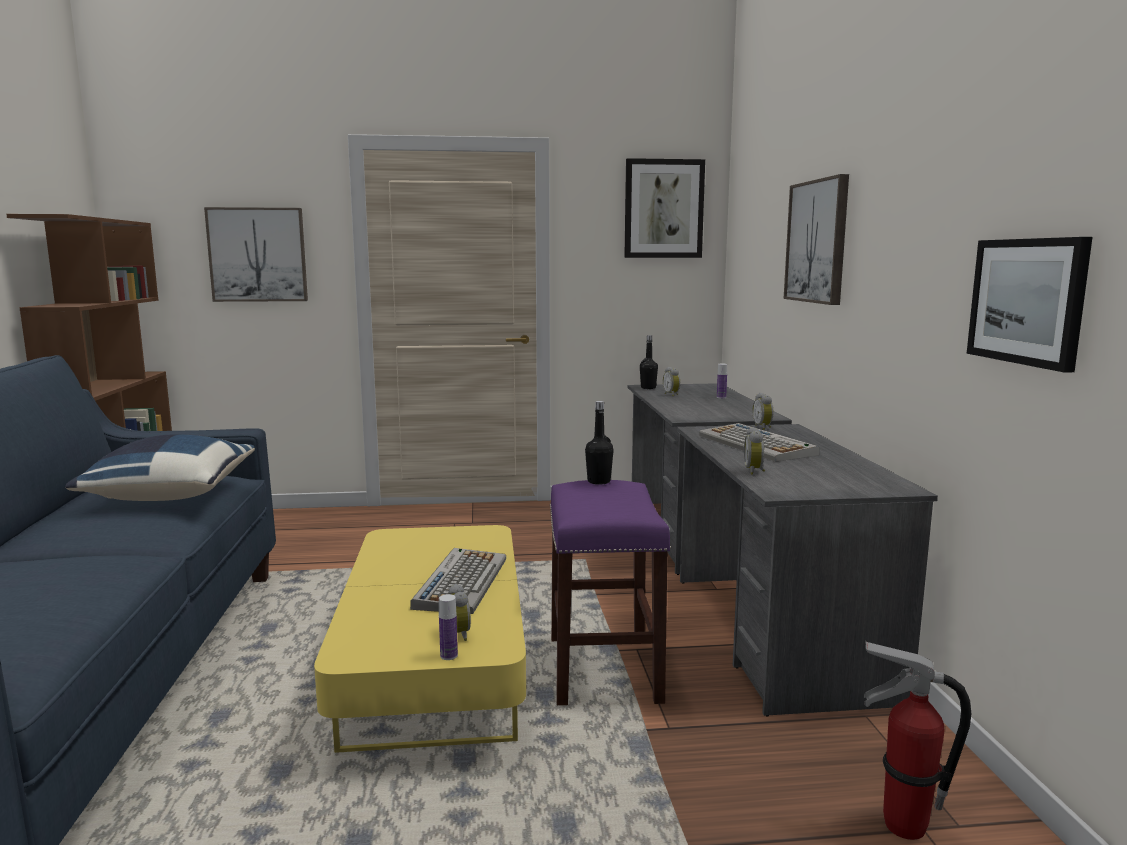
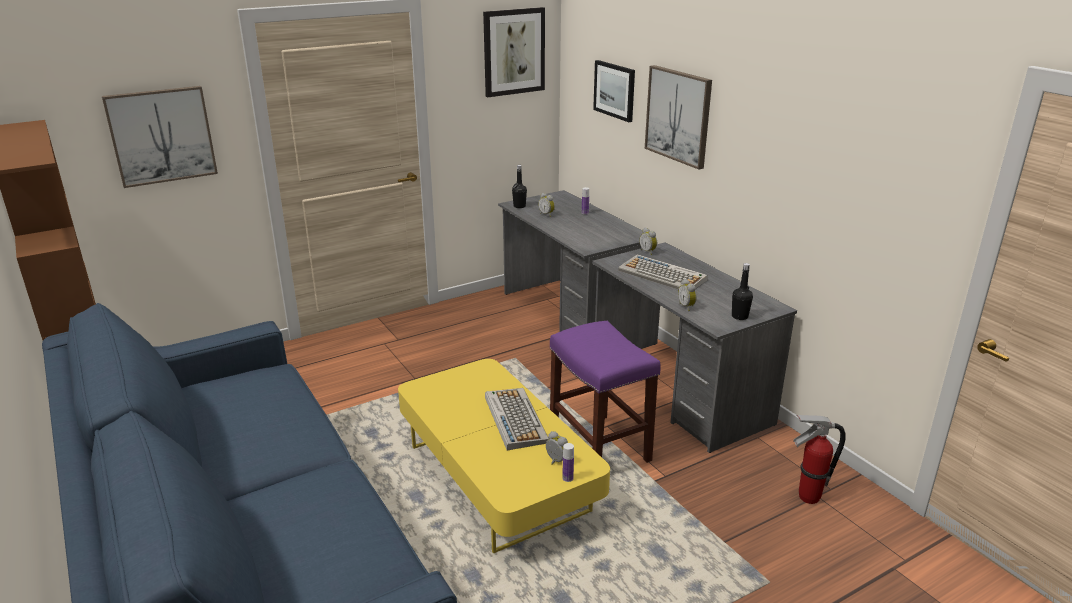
camera: 25 degrees left, 15 degrees up
(170, 495) = (266, 406): blue pillow -> none
(599, 481) = (584, 328): black bottle -> black bottle (739, 316)
(1027, 301) = (862, 214): picture -> picture (615, 90)

